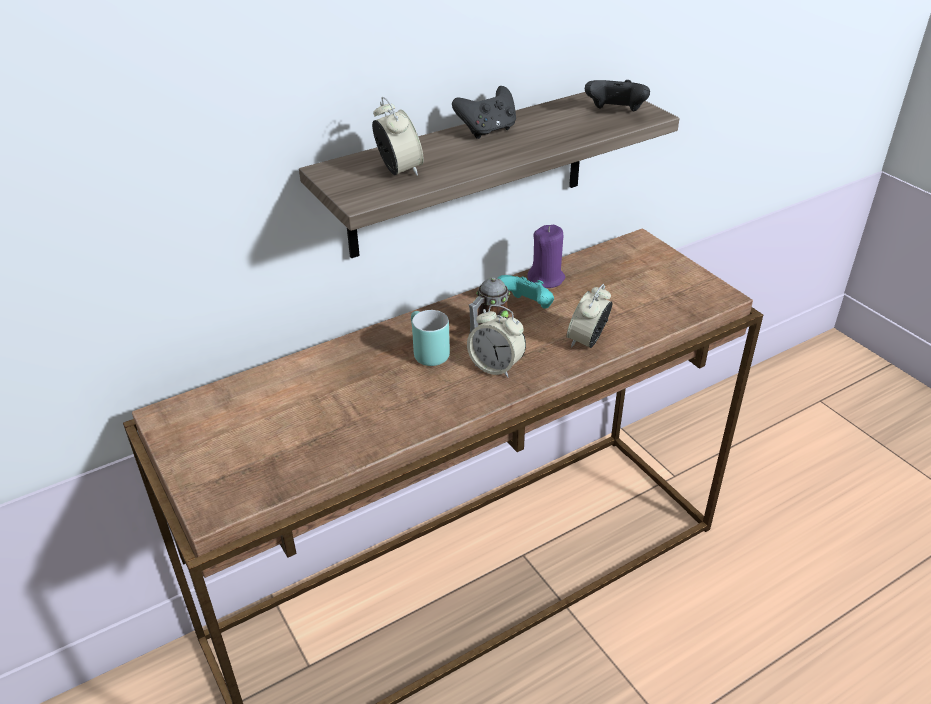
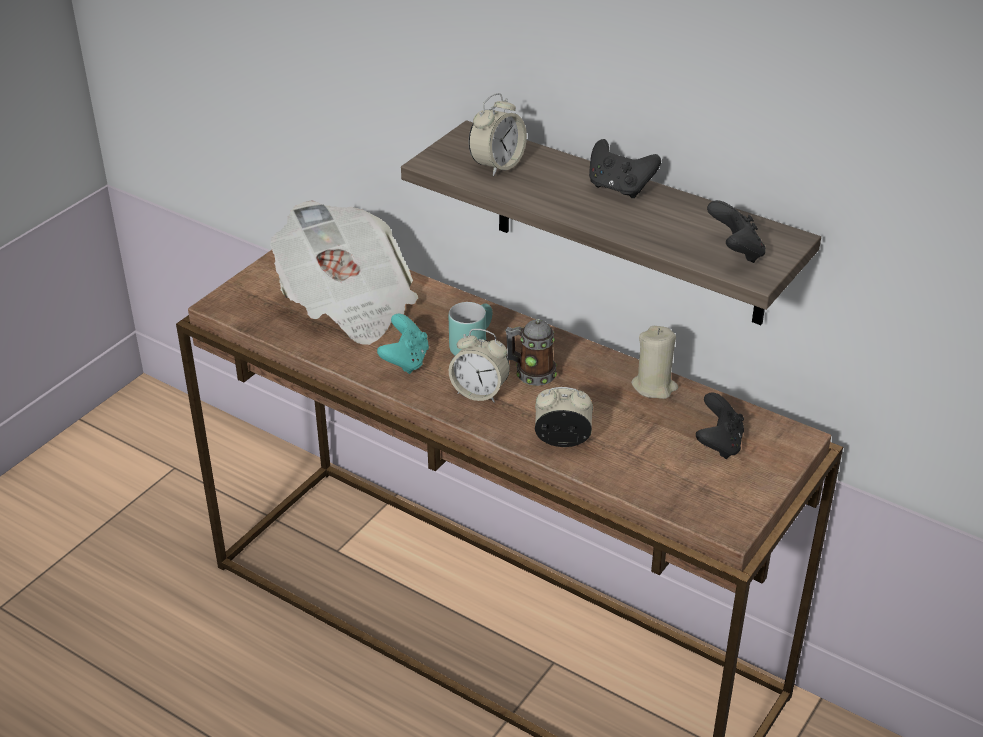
camera: 65 degrees right, 0 degrees up
(298, 412) = (347, 303): none -> newspaper
(496, 366) = (479, 392): alarm clock -> alarm clock turned 75 degrees counterclockwise
(527, 306) = (593, 386): turquoise game controller -> turquoise game controller (405, 361)
(546, 279) = (654, 386): purple candle -> beige candle
(630, 272) = (718, 444): none -> black game controller

